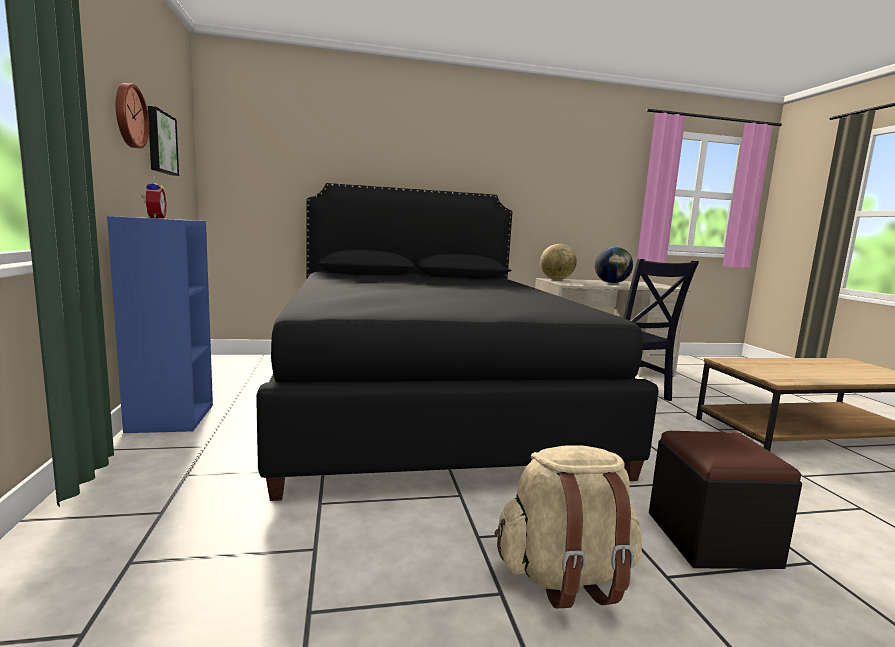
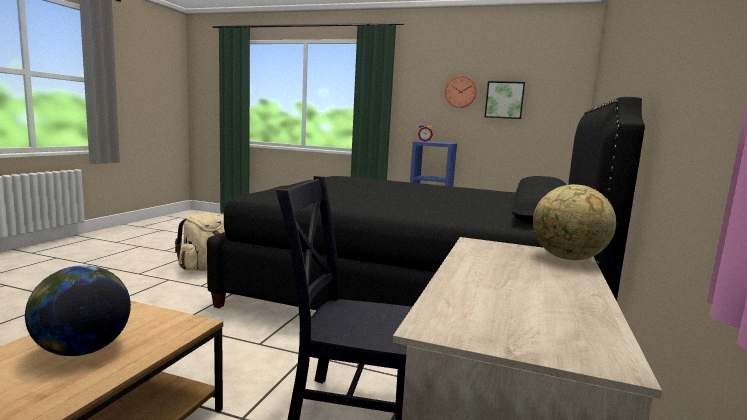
camera: 120 degrees right, 0 degrees up
(611, 283) = (521, 284): globe -> globe (82, 350)
(711, 539) = (155, 297): black ottoman -> none

